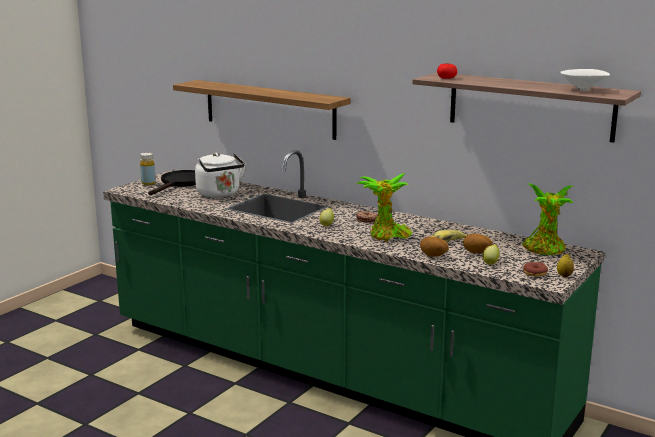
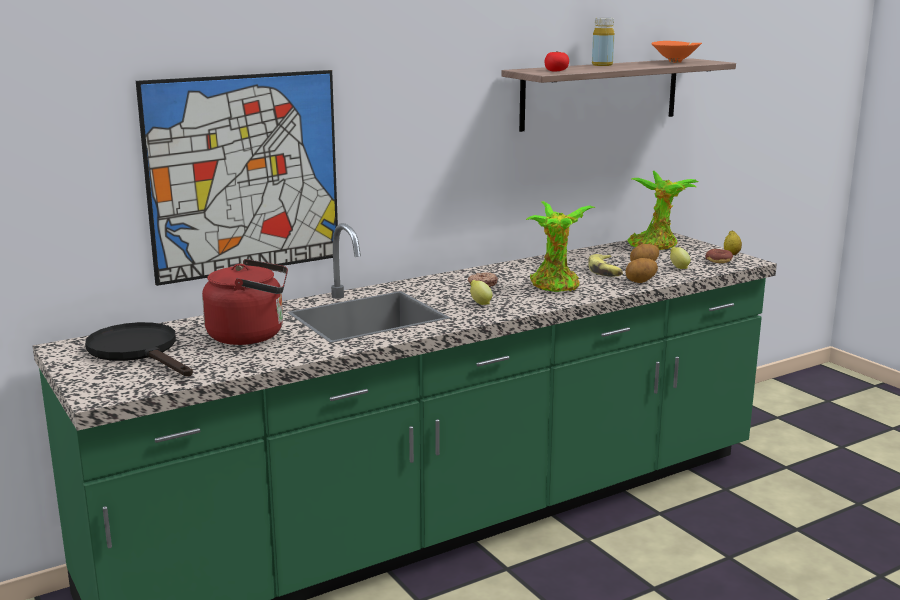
camera: 65 degrees left, 0 degrees up
(148, 183) = (93, 373): yellow bottle -> yellow bottle (602, 65)
(220, 194) = (251, 335): white kettle -> red kettle
(269, 109) = (244, 175): shelf -> picture
(584, 90) = (676, 62): white bowl -> orange bowl

